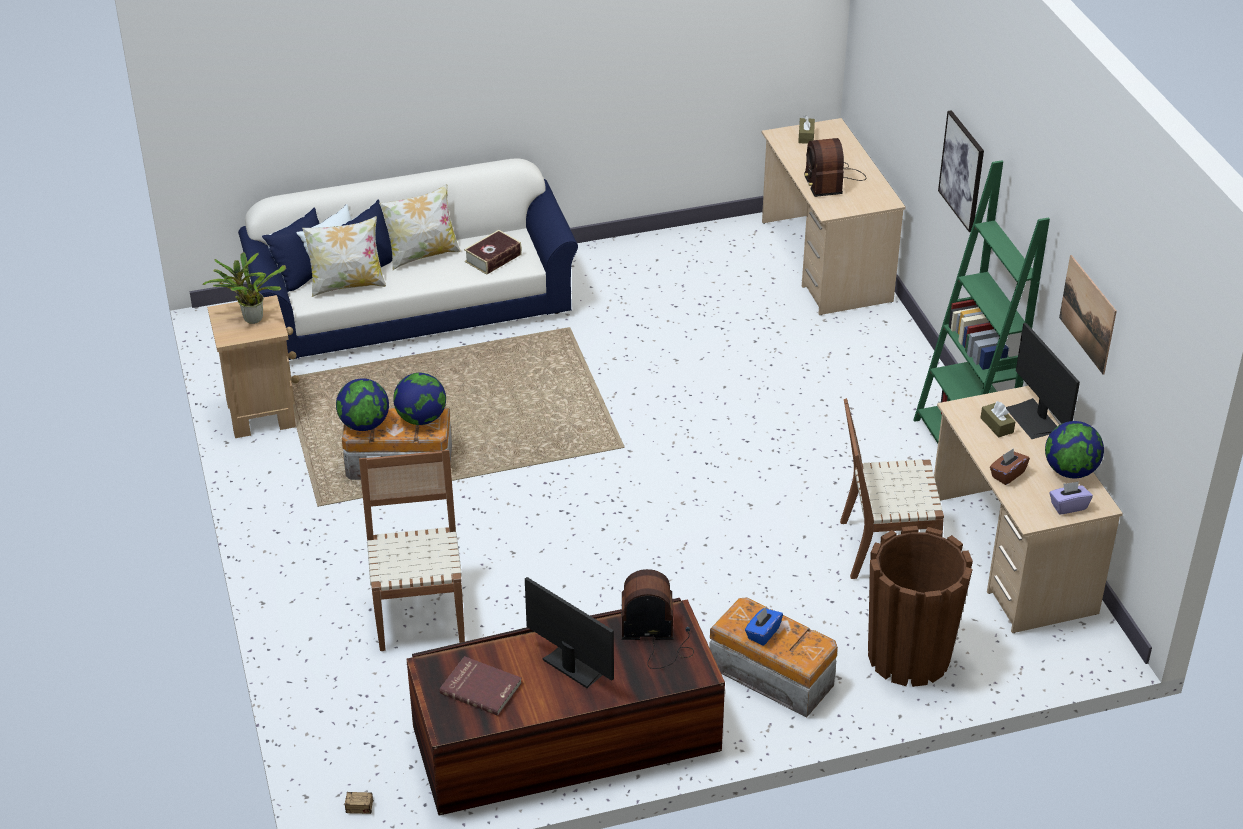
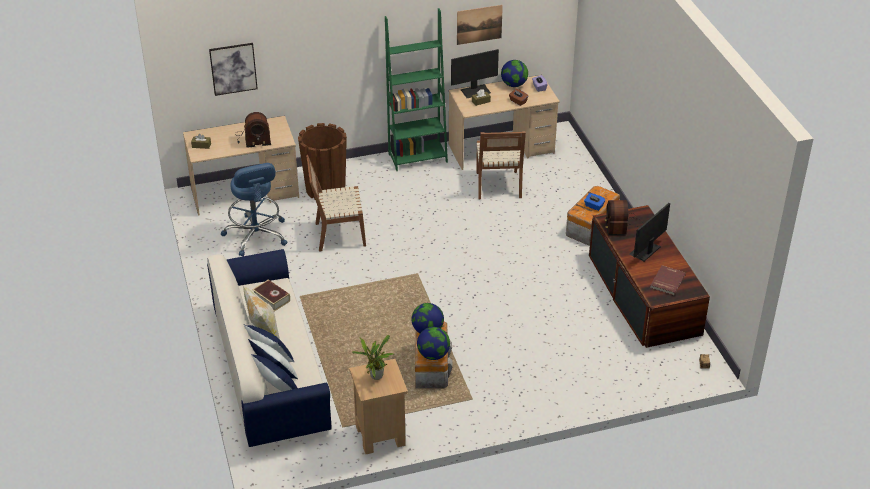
camera: 90 degrees left, 0 degrees up
(347, 285) = (294, 365): pillow -> none
(419, 610) = (559, 350): chair -> chair (337, 235)
(715, 279) = (256, 236): none -> blue stool
(909, 656) = (573, 184): brown planter -> brown planter (325, 189)
(962, 170) = (337, 54): picture -> picture (233, 68)

